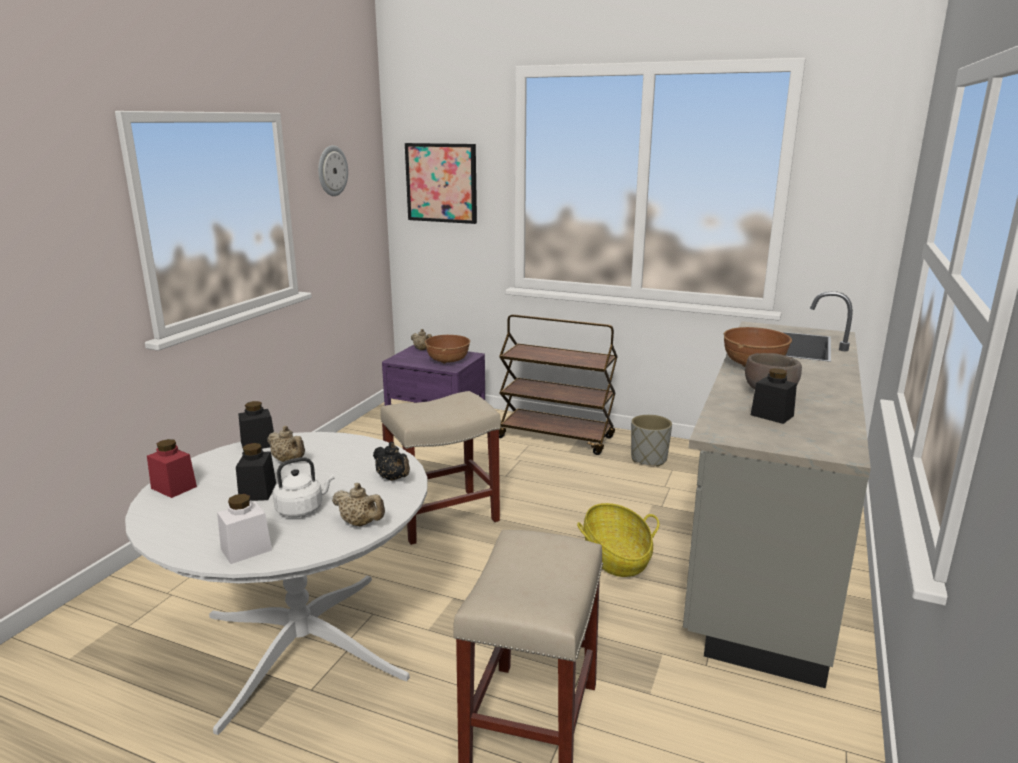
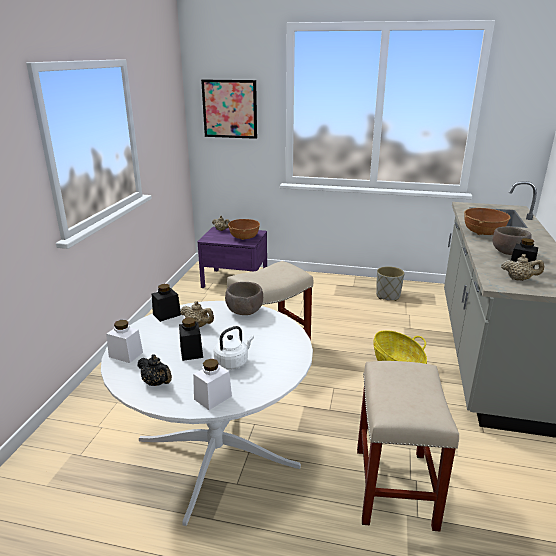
camera: 10 degrees left, 5 degrees up
(174, 487) = (126, 354): red jar -> white jar
(332, 171) = (156, 102): wall clock -> none
(360, 523) = (281, 369): beige teapot -> beige teapot (519, 279)
(361, 449) = (244, 312): none -> brown bowl
(393, 478) = (281, 332): black teapot -> black teapot (156, 383)
(556, 437) = (321, 285): brown cart -> none

